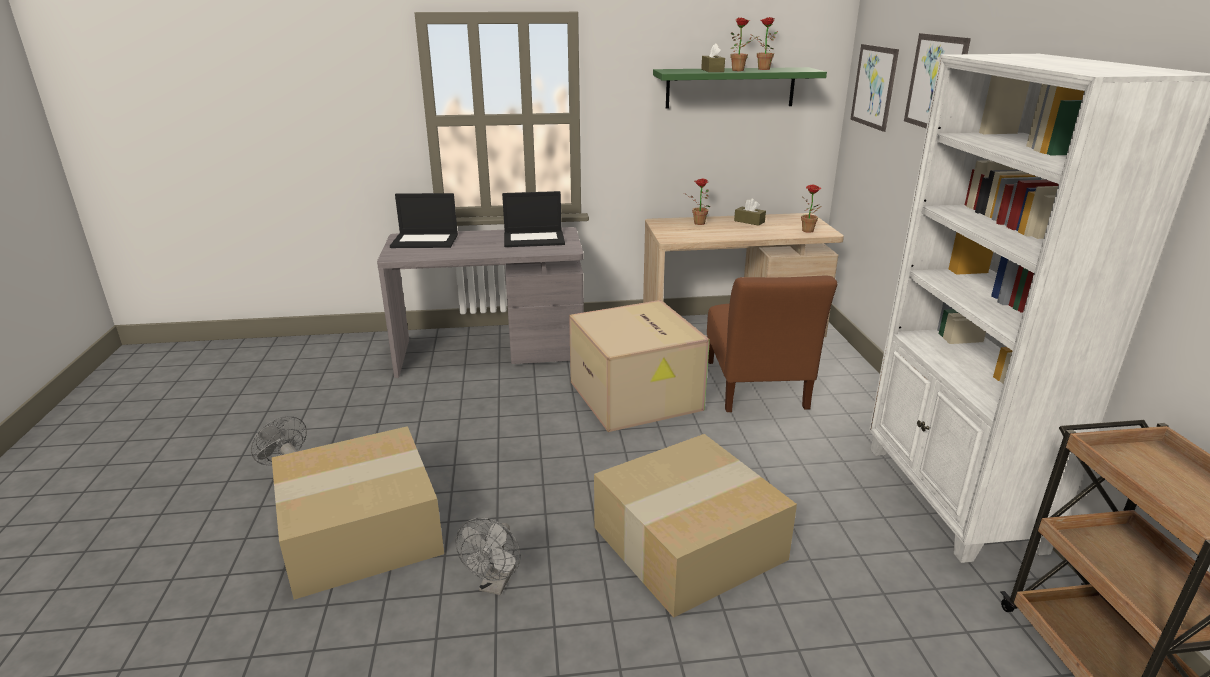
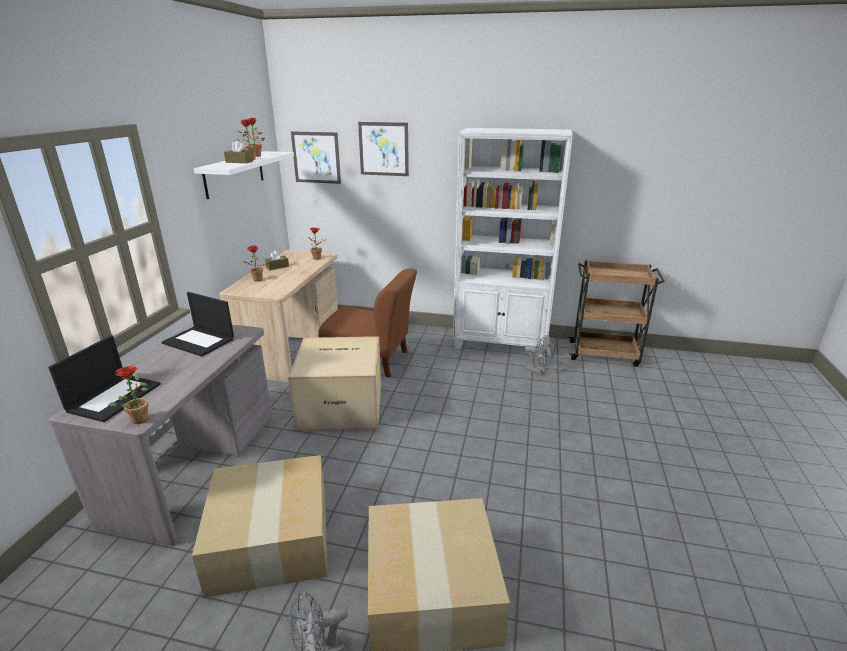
camera: 70 degrees left, 0 degrees up
(398, 255) = (140, 418): none -> potted plant
(495, 585) = (519, 514): grey fan -> grey fan (538, 371)
(534, 239) = (200, 341): laptop -> laptop turned 105 degrees clockwise
(688, 545) = (508, 427): cardboard box -> cardboard box (273, 540)
(730, 87) = (234, 174): green shelf -> white shelf

